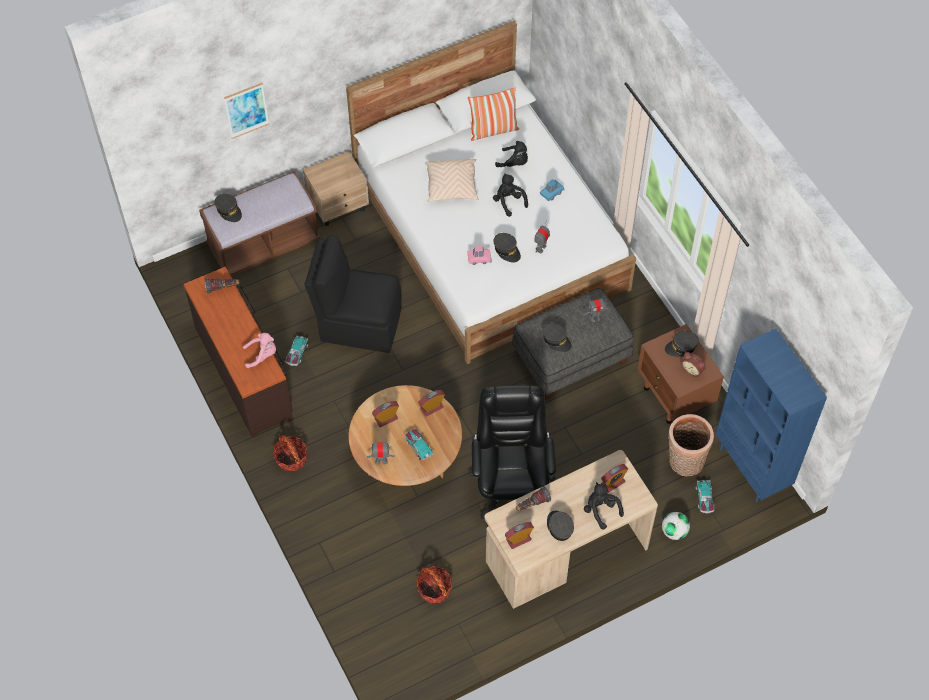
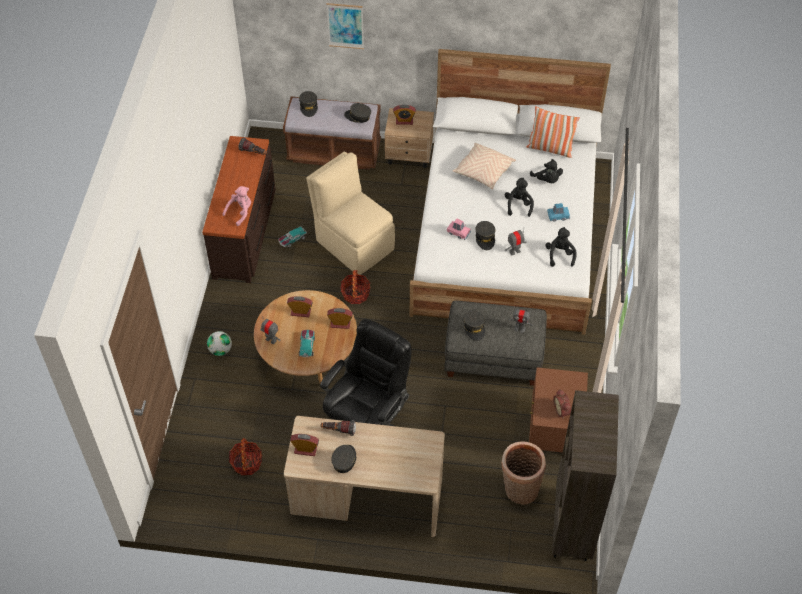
camera: 35 degrees right, 5 degrees down
(262, 355) = (240, 212): pink plush toy -> pink plush toy turned 75 degrees counterclockwise
(291, 458) = (226, 309): basket -> basket (355, 294)
(358, 324) = (353, 243): black chair -> beige chair
(600, 510) = (387, 468): black plush toy -> black plush toy (560, 255)
(613, 483) = (415, 453): alarm clock -> alarm clock (404, 121)
(674, 531) = (466, 537): football -> football (220, 350)
(681, 347) = (568, 388): grey cap -> grey cap (358, 116)
(704, 499) = (512, 528): toy car -> none
(752, 468) = (572, 529): blue bookcase -> brown bookcase

